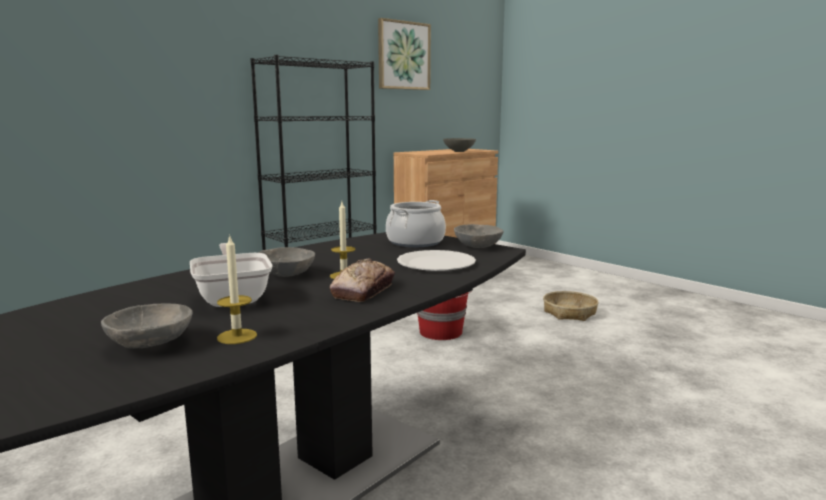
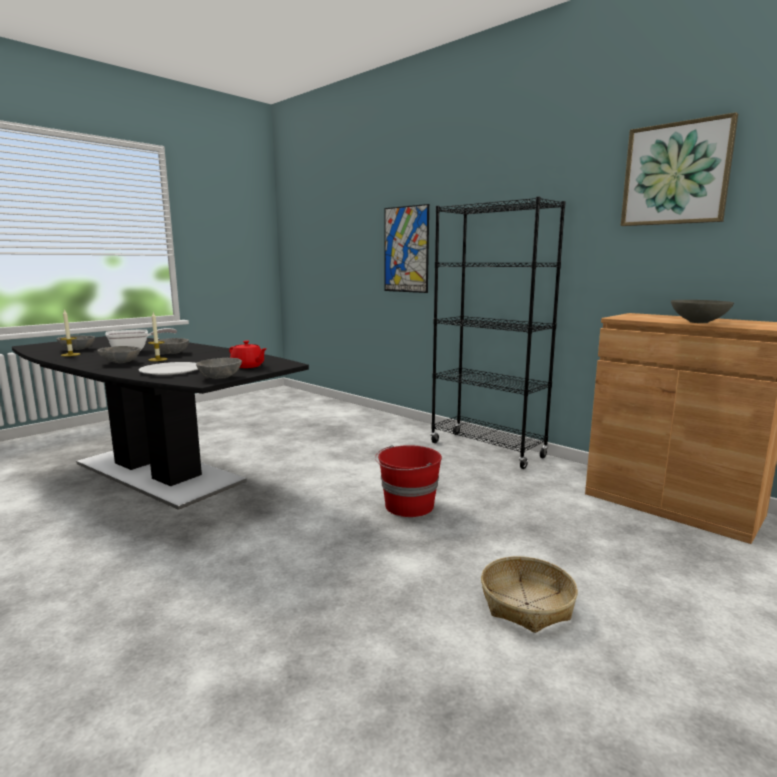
camera: 85 degrees right, 0 degrees up
(155, 99) = (406, 249): none -> picture
(364, 290) = (120, 362): bread -> grey bowl
(415, 242) = (248, 366): cooking pot -> red teapot

